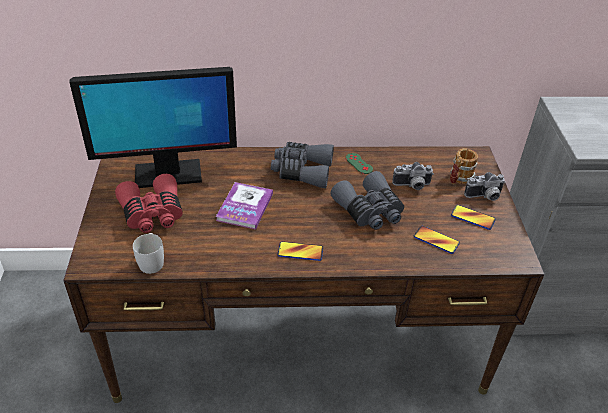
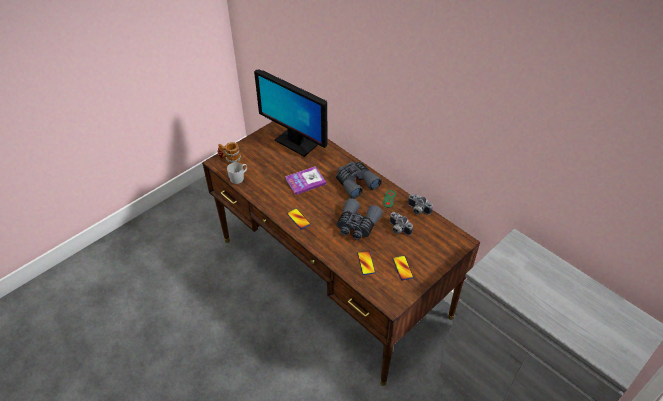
camera: 50 degrees right, 5 degrees up
(152, 213) = (266, 157): red binoculars -> none
(458, 179) = (429, 245): mug -> mug (230, 159)
(485, 197) = (428, 264): camera -> camera (417, 210)

